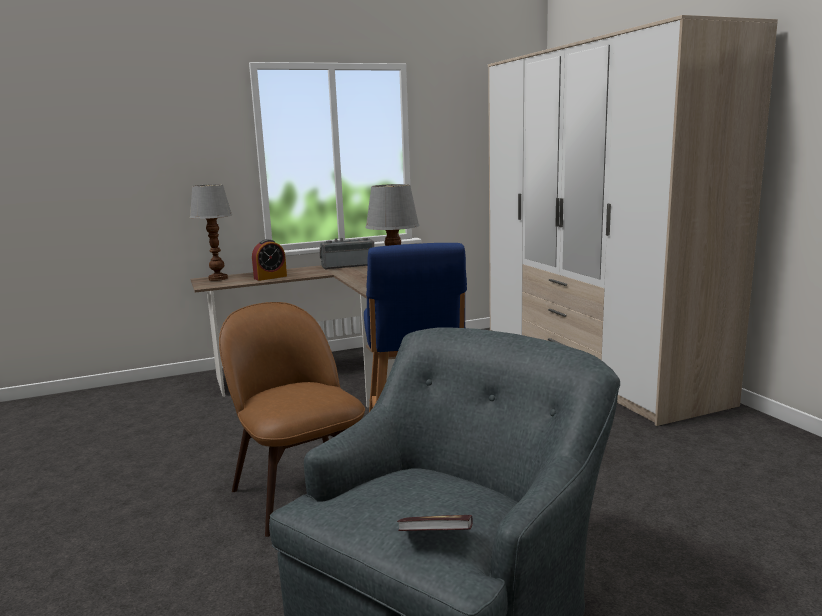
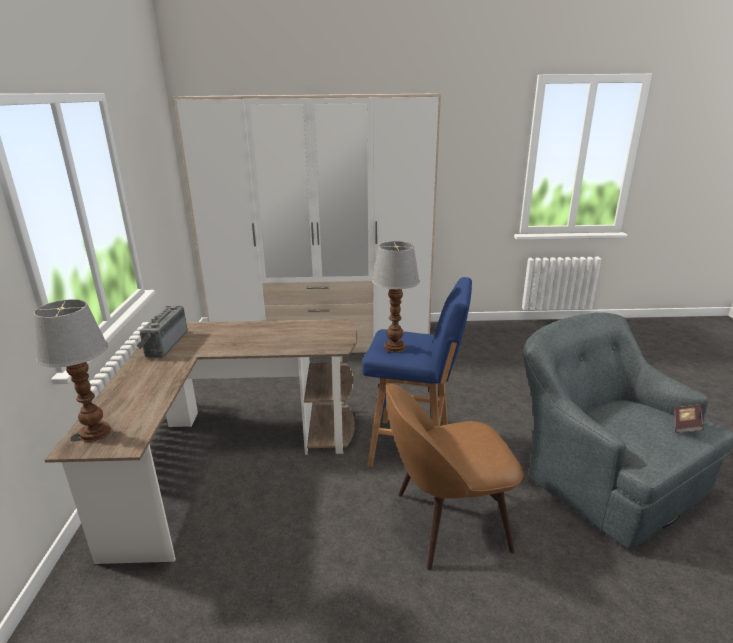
camera: 70 degrees left, 10 degrees up
(270, 277) = (150, 394): alarm clock -> none

